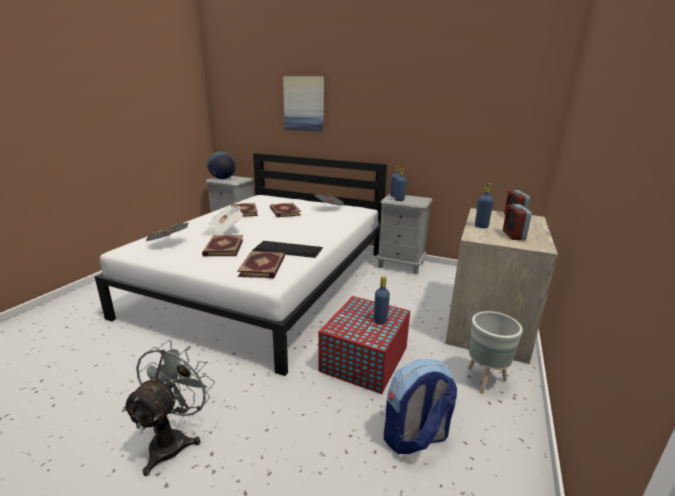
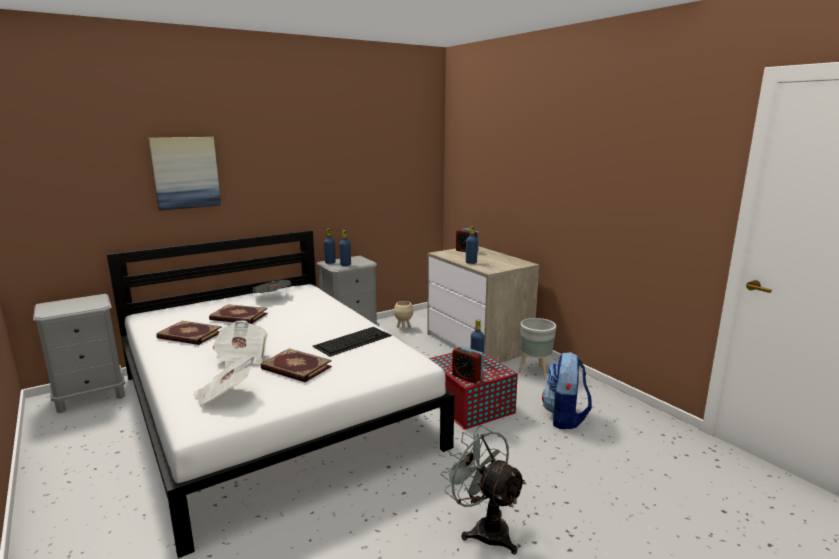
camera: 55 degrees left, 5 degrees down
(222, 178) = (60, 308): globe -> none
(263, 266) = (380, 359): book -> none
(448, 279) = (403, 328): none -> beige planter
(513, 235) = (499, 262): alarm clock -> alarm clock (467, 377)

